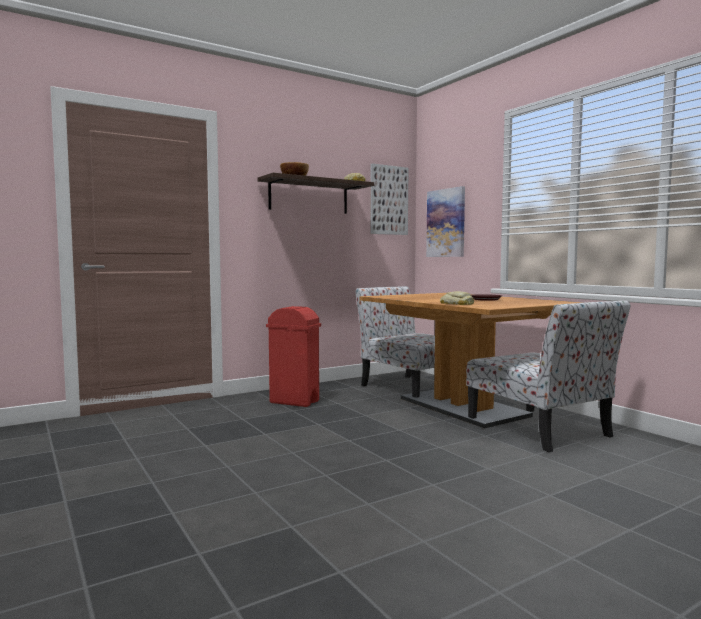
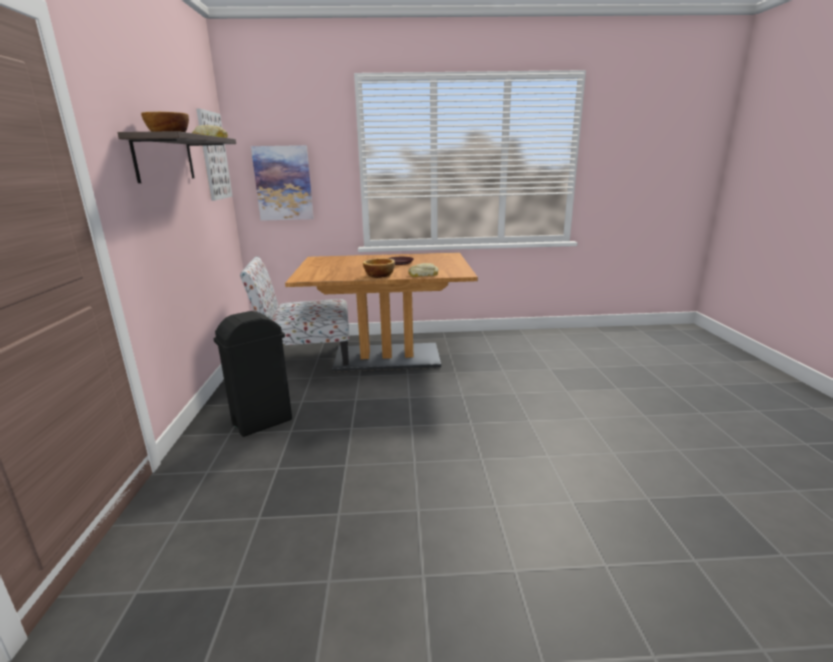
camera: 60 degrees left, 15 degrees up
(294, 402) = (263, 422): red trash can -> black trash can
(426, 300) = (379, 275): none -> bowl
(540, 430) = (462, 353): chair -> none

